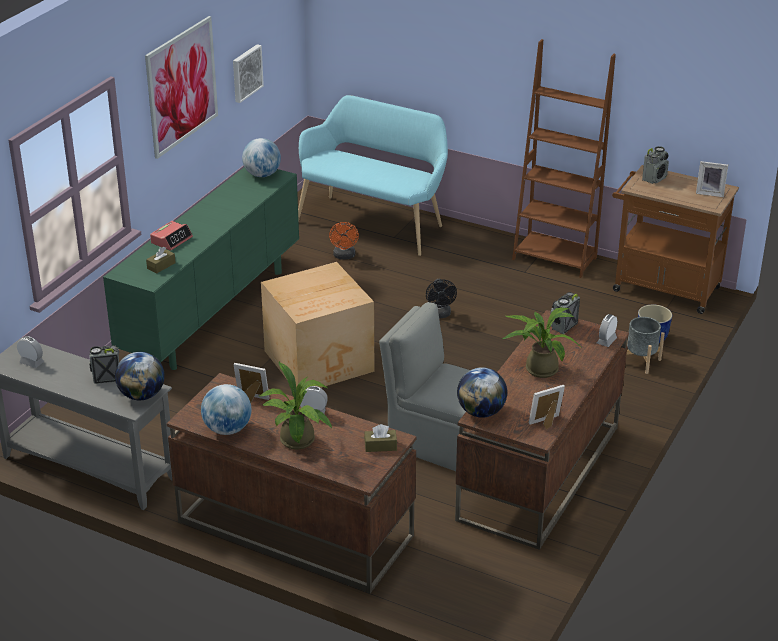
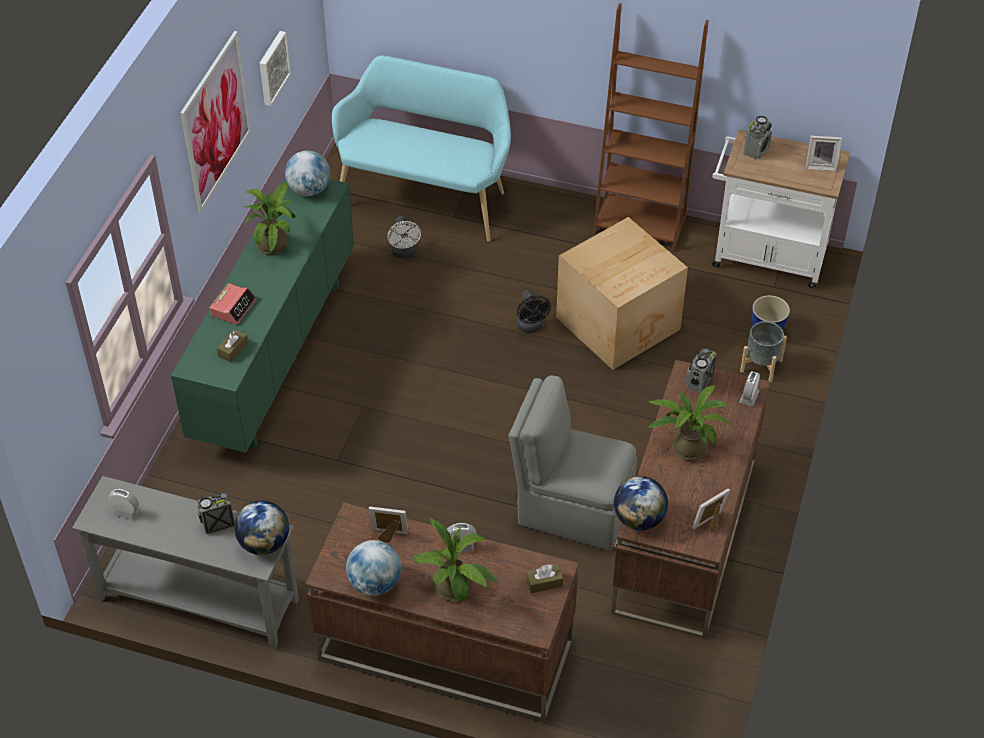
camera: 10 degrees left, 15 degrees up
(222, 204) = (275, 243): none -> potted plant
(320, 361) = (415, 412): cardboard box -> cardboard box (620, 323)
(344, 256) = (404, 253): orange fan -> white fan
(663, 289) = (765, 257): brown cart -> white cart

